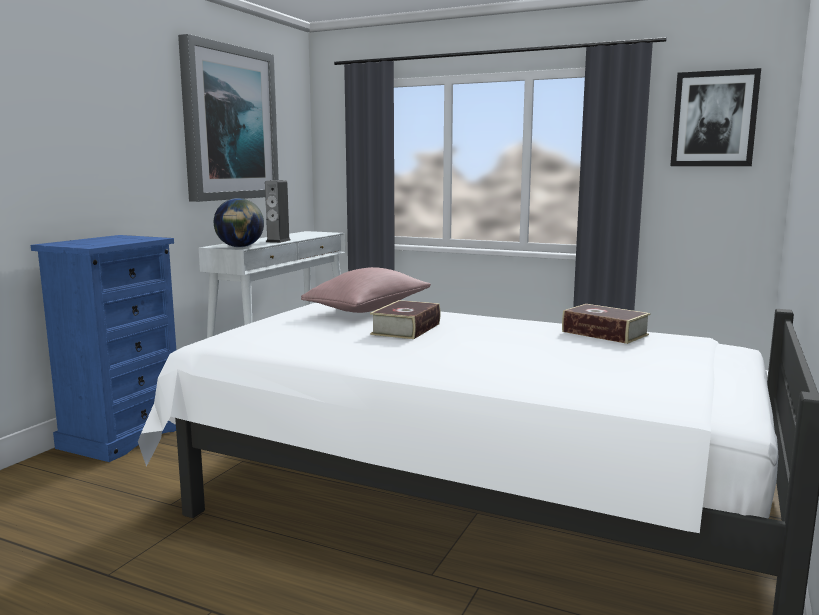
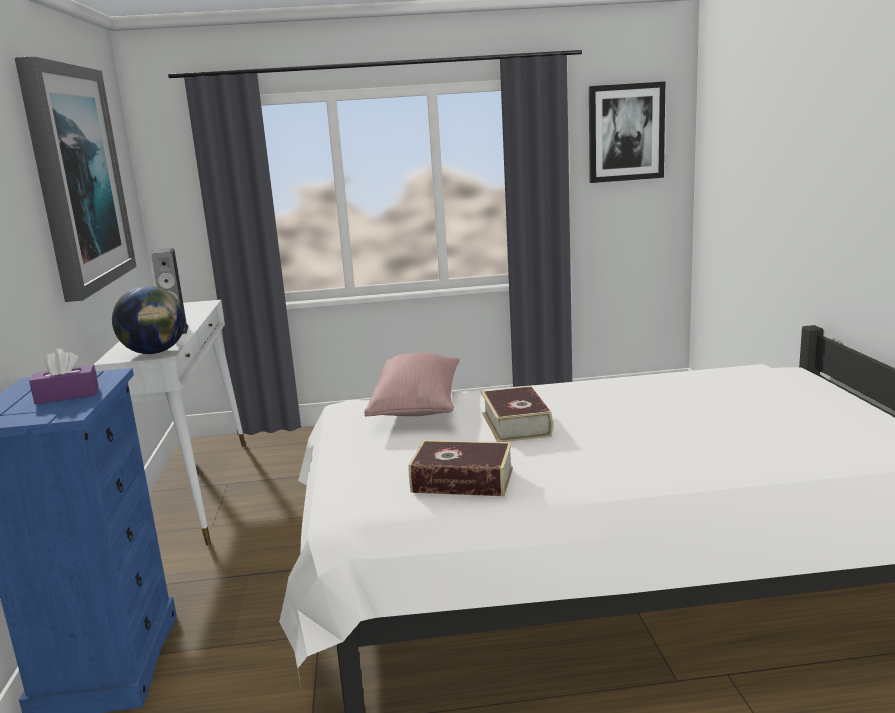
camera: 30 degrees left, 5 degrees up
(113, 241) = (67, 395): none -> purple tissue box
(604, 333) = (687, 381): book -> book (462, 480)

